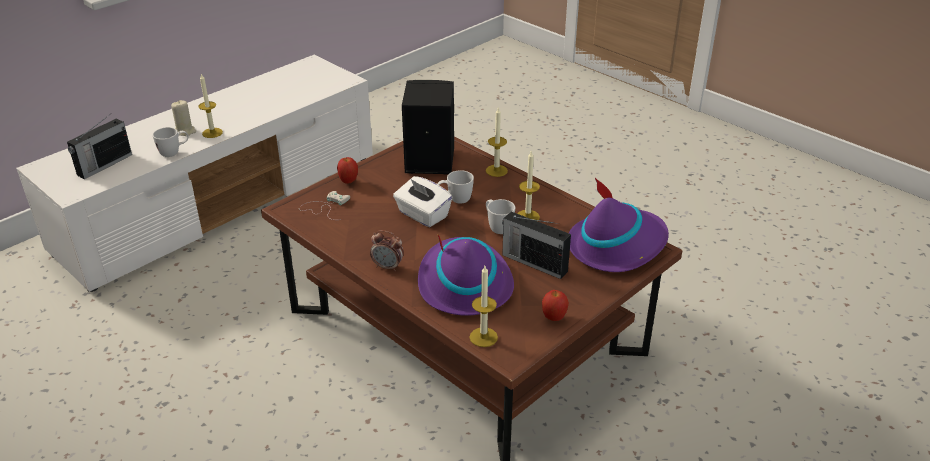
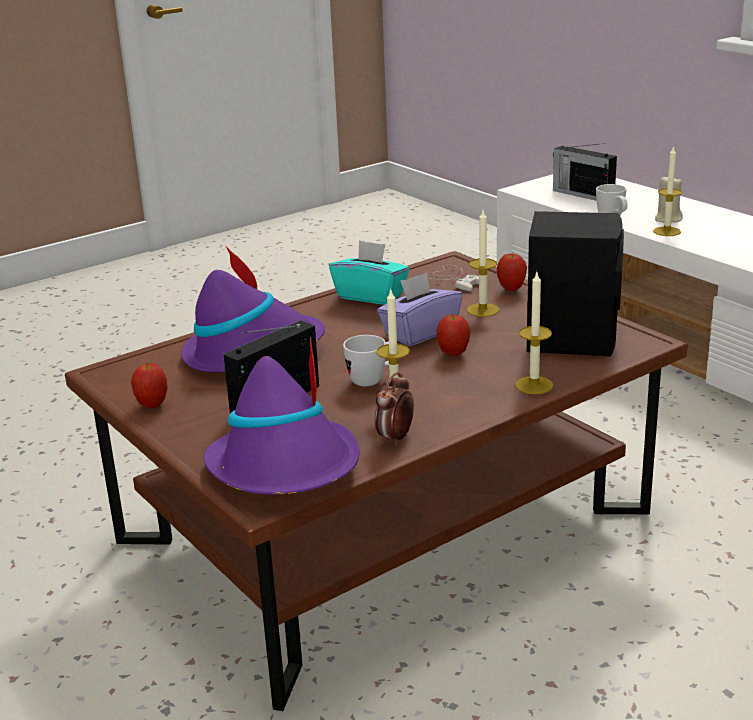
camera: 100 degrees right, 10 degrees down
(356, 240) = (371, 296): none -> turquoise tissue box
(388, 267) = (311, 313): alarm clock -> alarm clock (395, 438)
(422, 215) = (420, 333): white tissue box -> purple tissue box
(455, 200) = (453, 354): white mug -> apple
(483, 337) = (146, 359): candle -> candle (483, 310)

